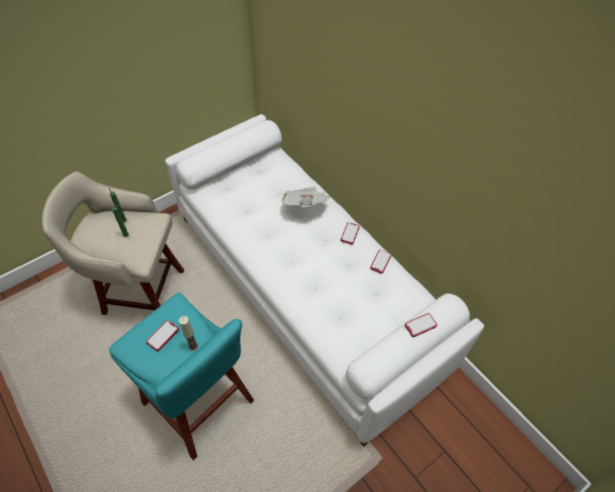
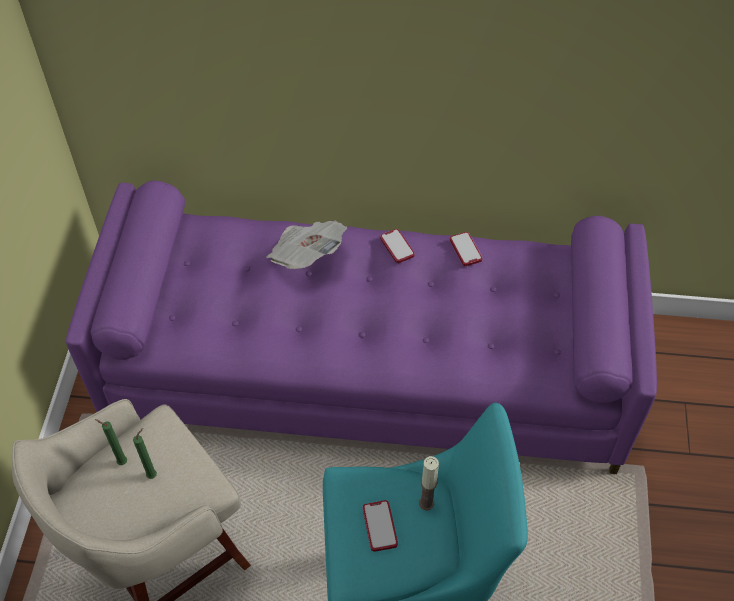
camera: 45 degrees left, 0 degrees up
(306, 290) = (367, 372): white sofa -> purple sofa
(420, 325) = (599, 273): phone -> none

